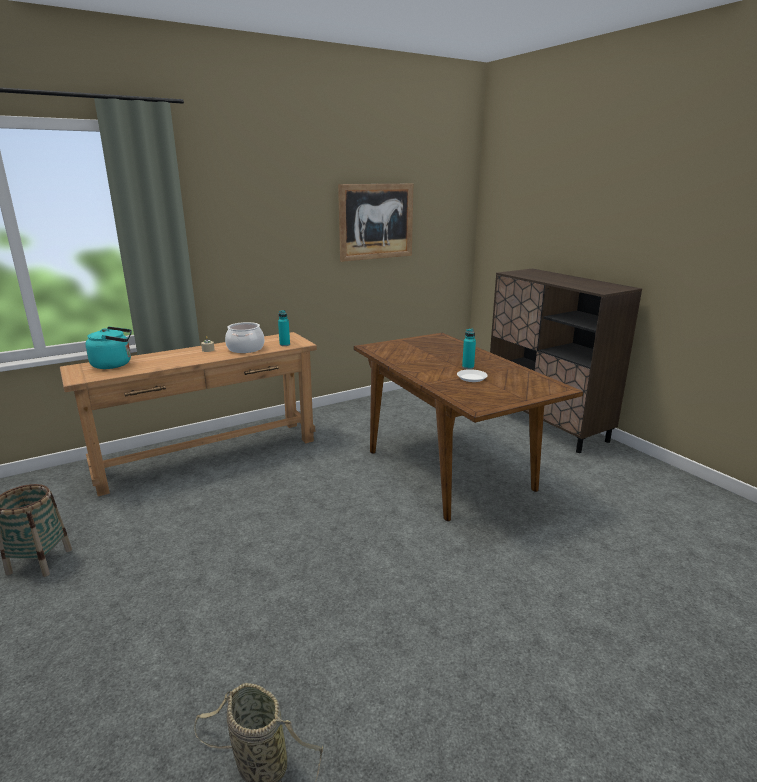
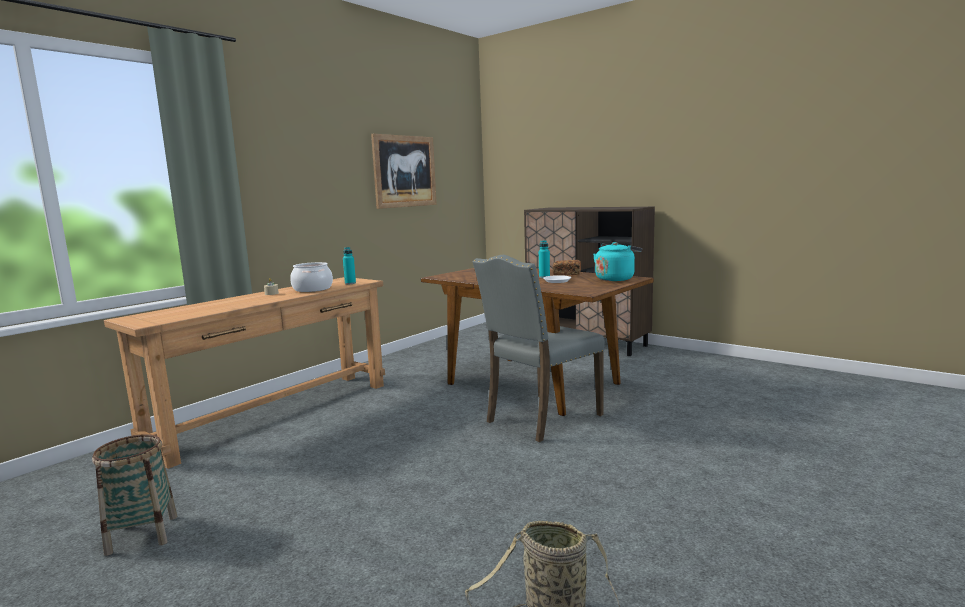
camera: 20 degrees left, 10 degrees down
(114, 364) = (175, 311): turquoise kettle -> turquoise kettle (616, 279)
(423, 518) = (540, 418): none -> grey chair
(496, 366) = (566, 274): none -> bread

